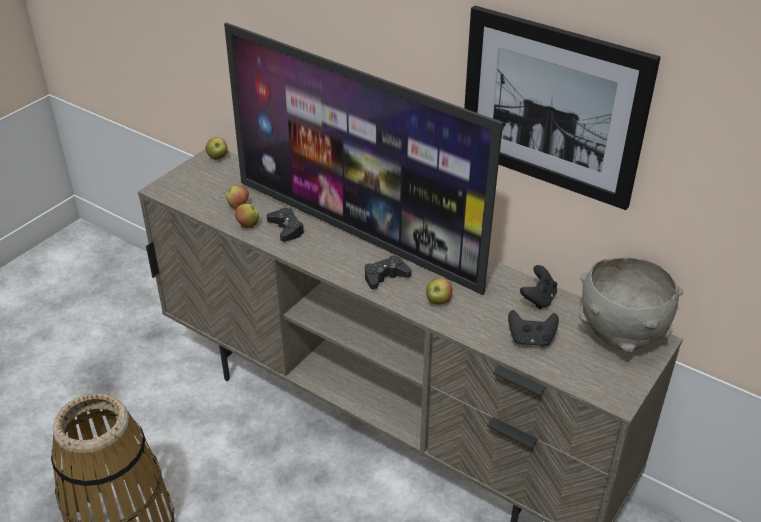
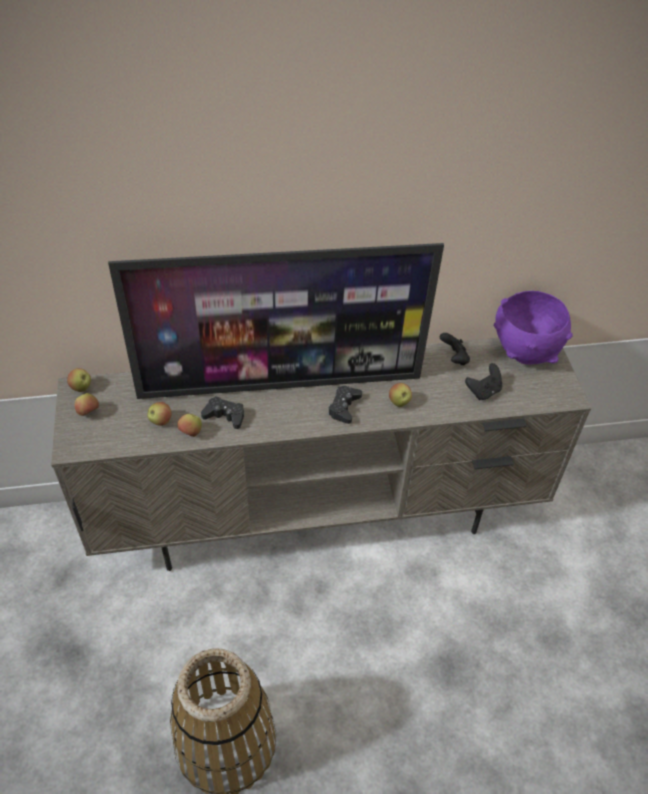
camera: 45 degrees left, 10 degrees up
(201, 174) = (88, 412): none -> apple
(552, 107) = (443, 211): picture -> none
(621, 334) = (524, 352): grey bowl -> purple bowl

